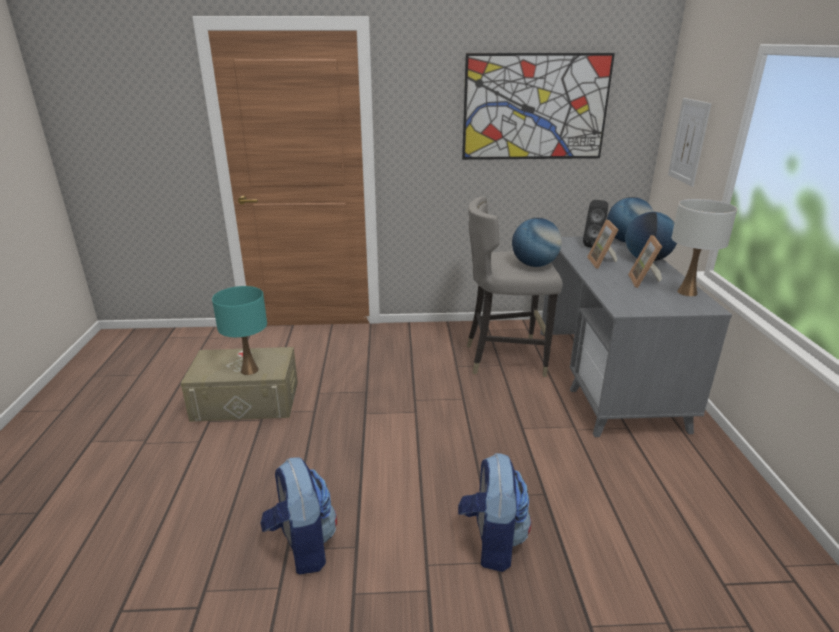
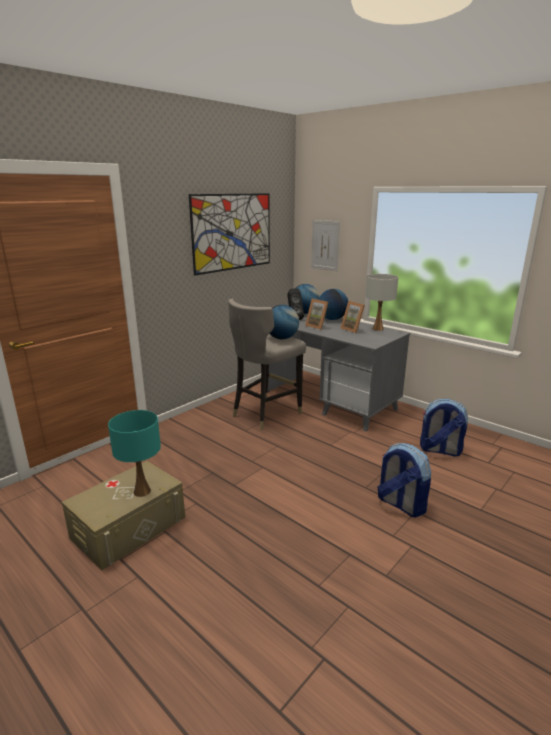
camera: 45 degrees left, 5 degrees down
(302, 546) = (323, 577): backpack -> backpack (439, 450)

